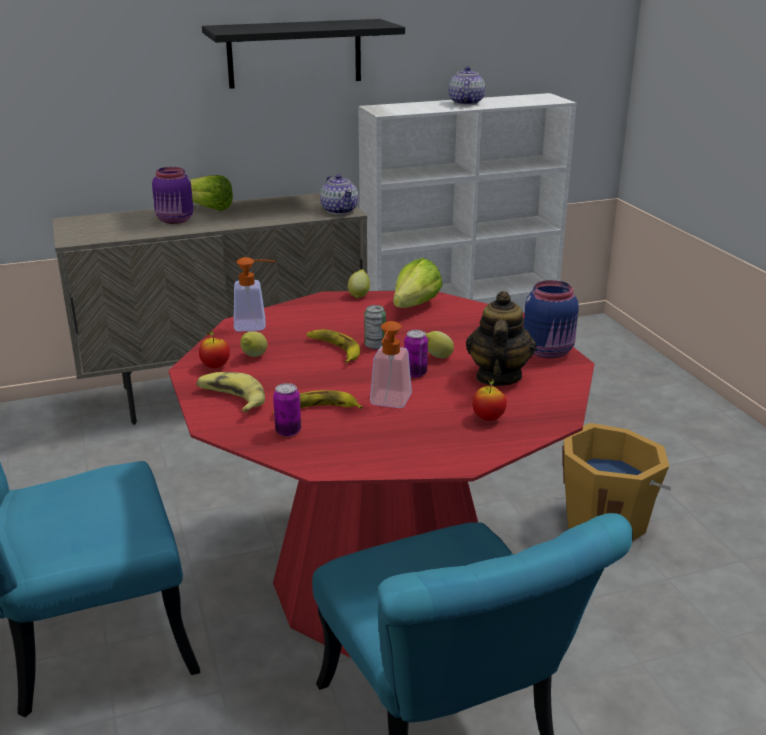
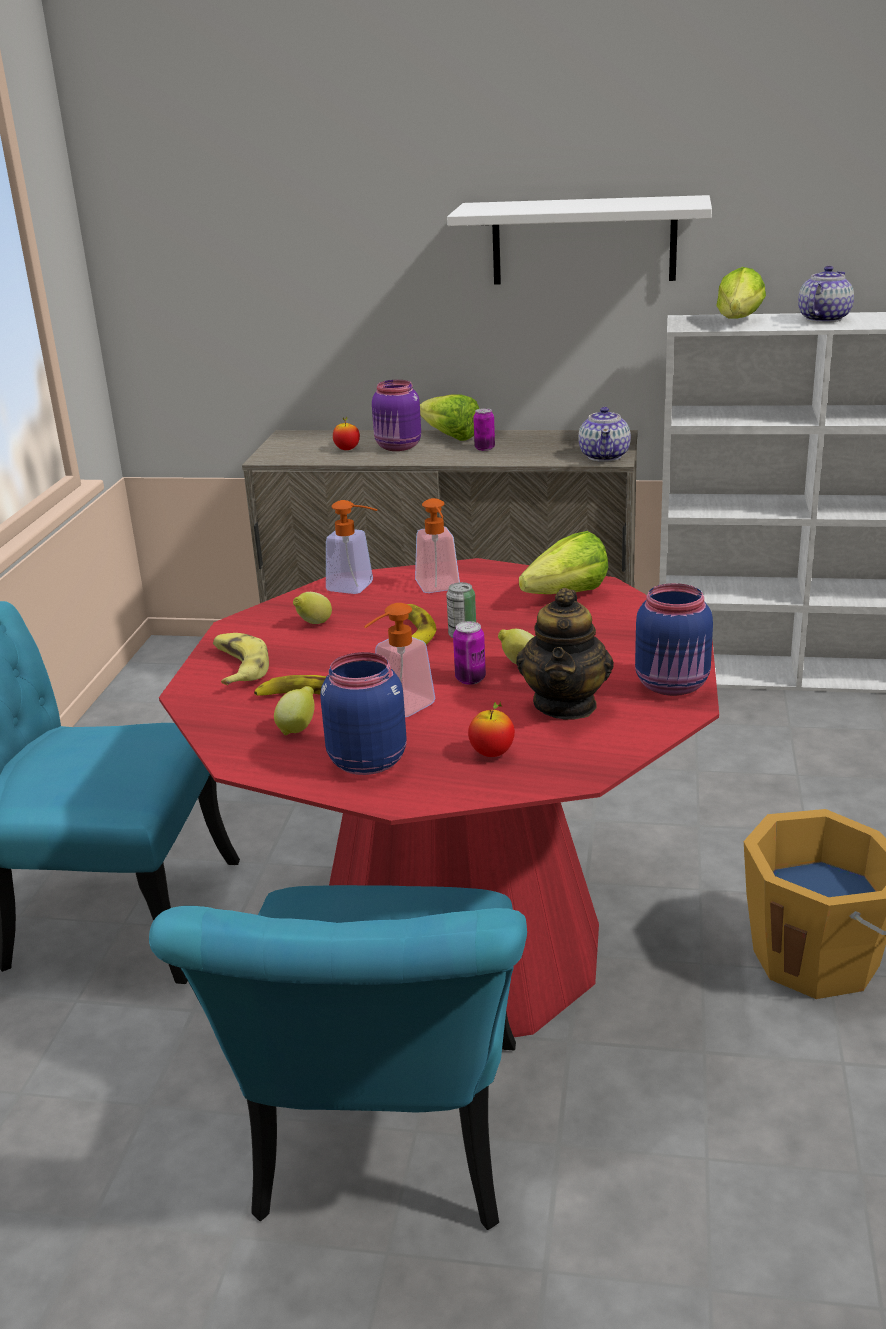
camera: 30 degrees right, 0 degrees up
(215, 366) = (263, 627): apple -> apple (347, 449)
(288, 431) = (254, 716): can -> can (484, 448)
(294, 53) = (584, 241): black shelf -> white shelf
(320, 316) = (439, 589): none -> soap dispenser
(359, 295) = (516, 569): lemon -> lemon (298, 728)
(409, 443) = (366, 760): none -> blue jar
(413, 108) = (736, 323): none -> lettuce
(498, 377) = (566, 705): teapot -> teapot turned 150 degrees clockwise

